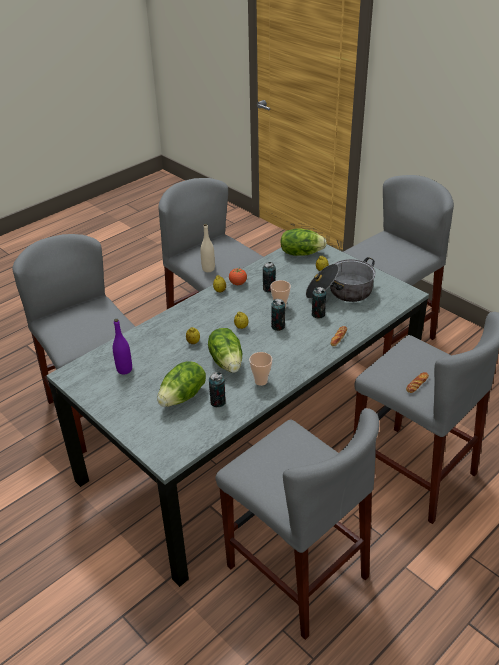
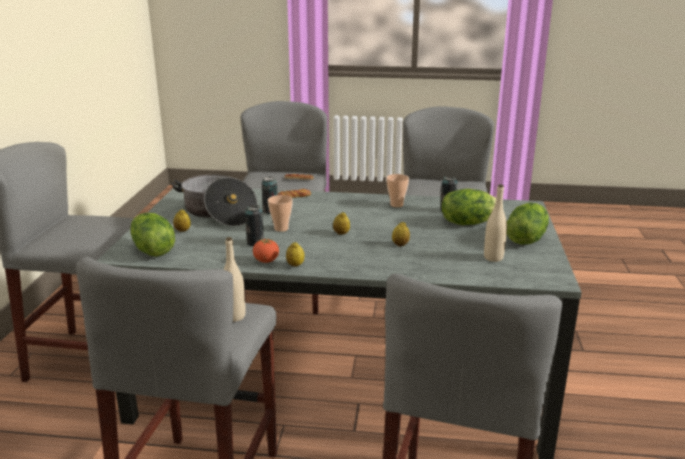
camera: 130 degrees left, 15 degrees down
(124, 369) = (493, 258): purple bottle -> beige bottle
(227, 361) = (398, 223): lettuce -> lettuce (525, 239)
(278, 326) = (315, 220): can -> none

